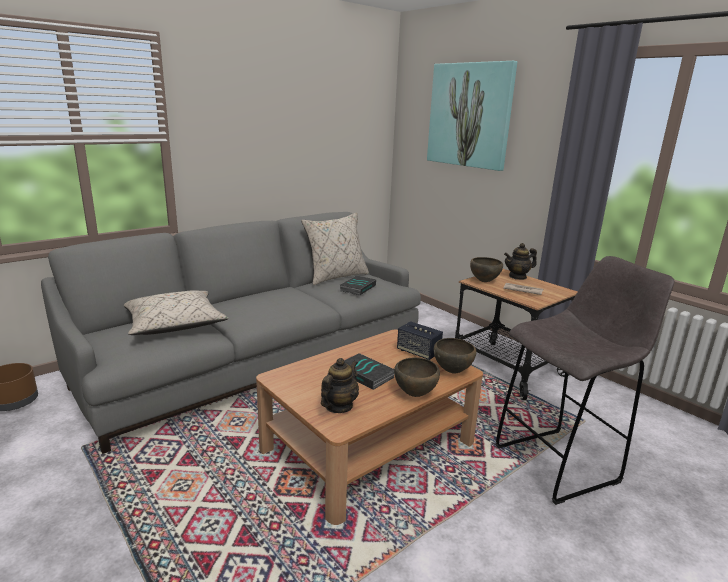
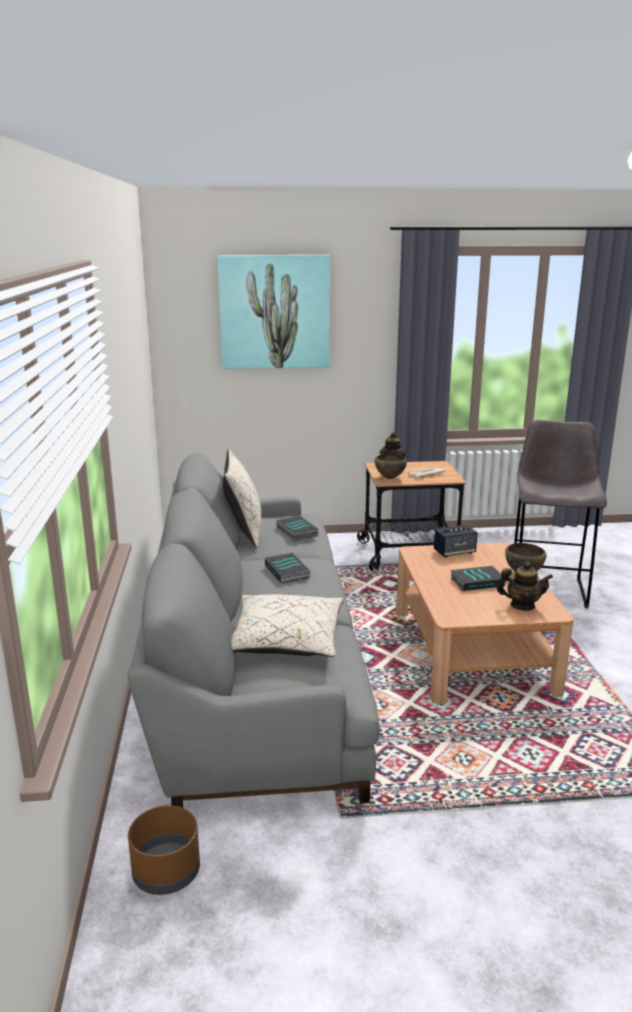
camera: 55 degrees left, 0 degrees up
(279, 300) = (288, 572): none -> book
(338, 406) = (522, 605): teapot -> teapot turned 120 degrees clockwise
(453, 371) = (497, 551): brown bowl -> none

